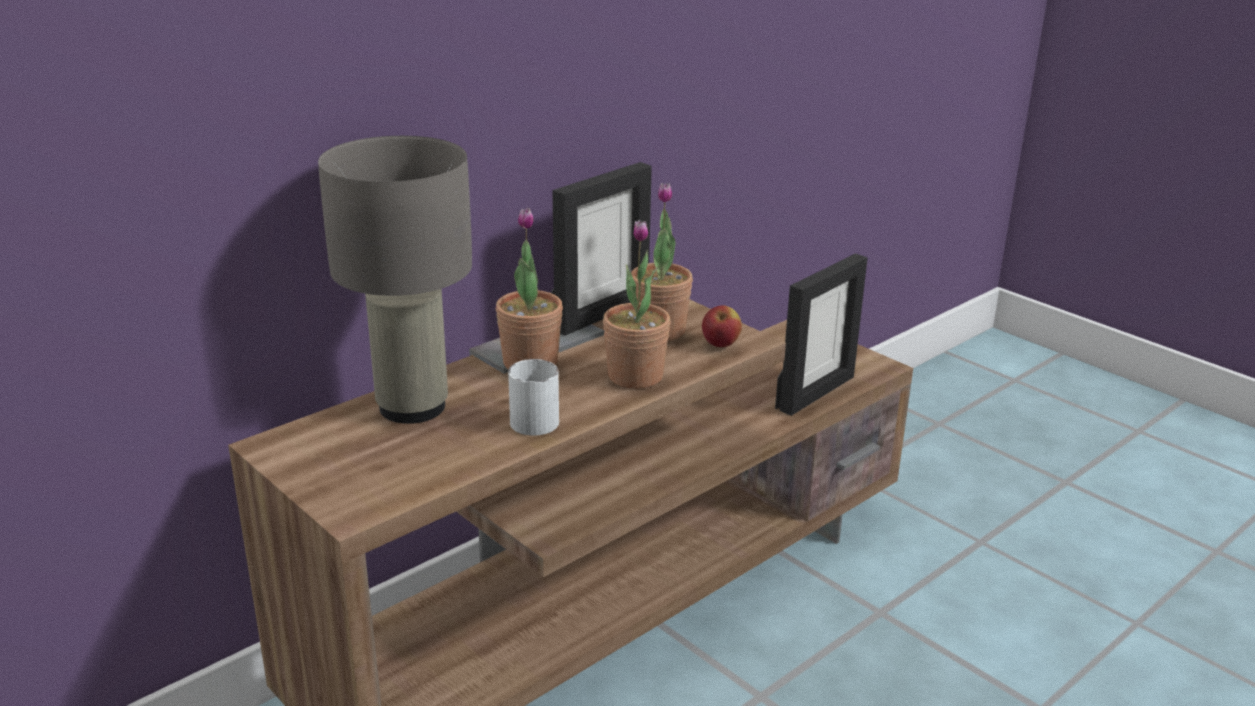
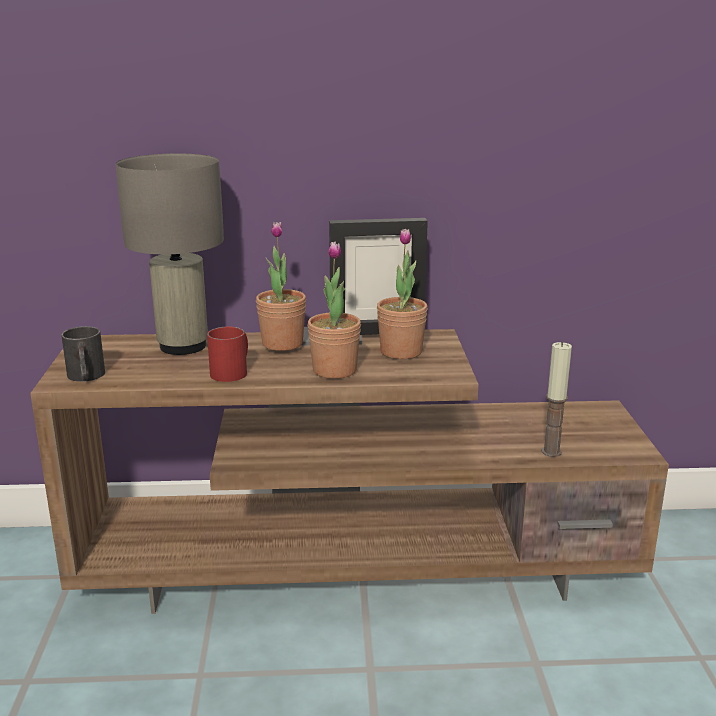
camera: 40 degrees right, 5 degrees down
(371, 492) = (86, 377): none -> black mug
(532, 417) = (233, 371): white mug -> red mug
(720, 345) = (426, 371): apple -> none
(815, 392) = (551, 452): picture frame -> candle

